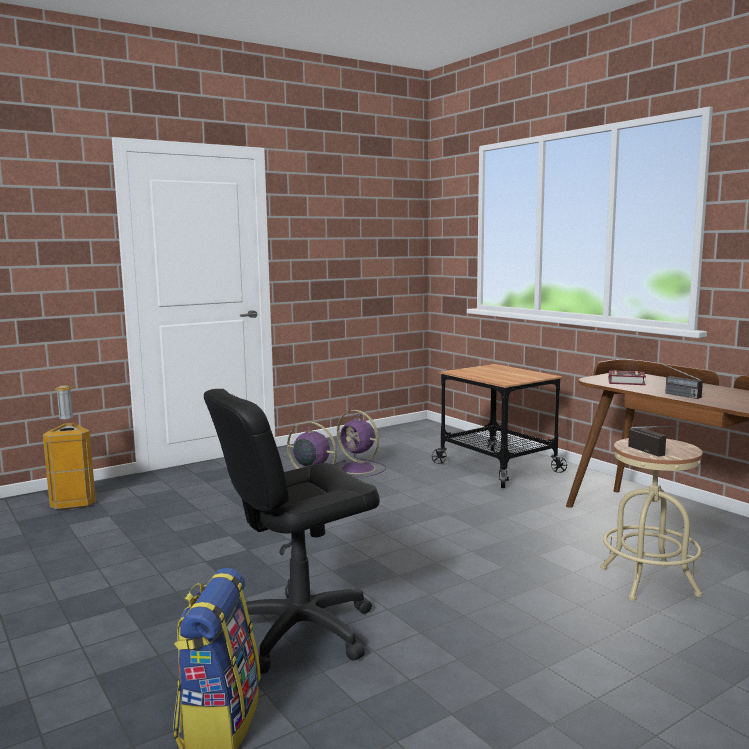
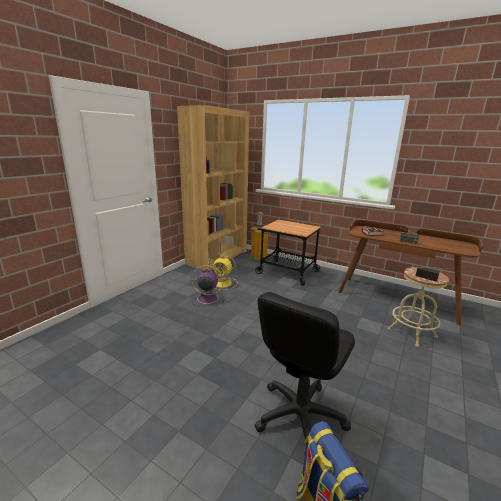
camera: 25 degrees left, 10 degrees up
(74, 503) = (64, 343): trash can -> trash can (258, 257)
(359, 469) = (223, 283): purple fan -> yellow fan
(389, 435) = (217, 257): none -> brown bookcase

